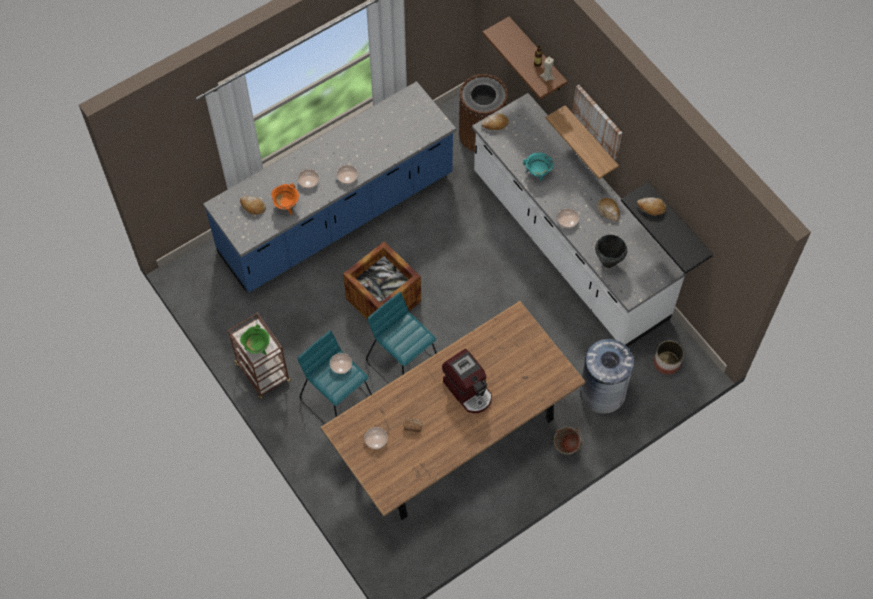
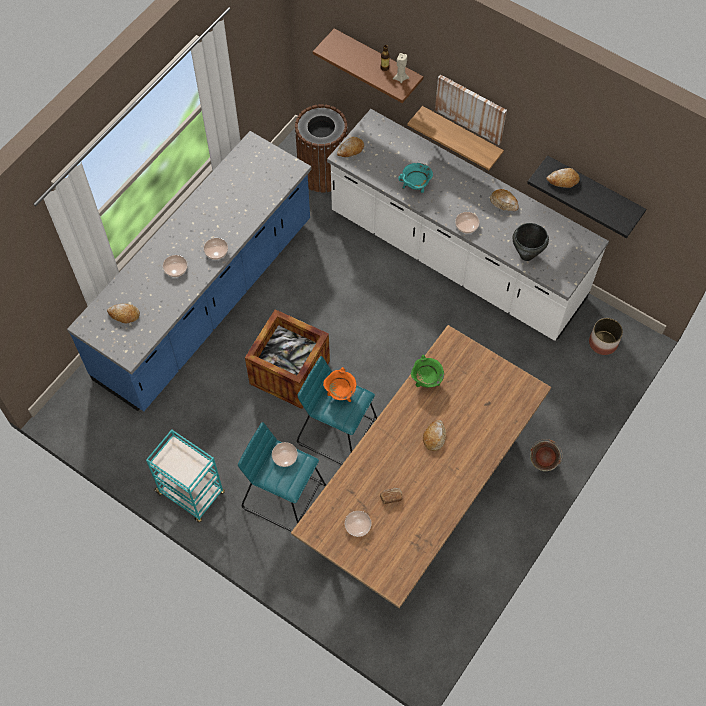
camera: 20 degrees left, 0 degrees up
(257, 347) = (185, 468): green cooking pot -> green cooking pot (426, 381)
(263, 373) = (191, 493): brown cart -> turquoise cart
(286, 206) = (161, 302): orange cooking pot -> orange cooking pot (340, 393)
(468, 390) = (434, 437): coffee machine -> bread
(602, 392) = (552, 393): grey trash can -> none

